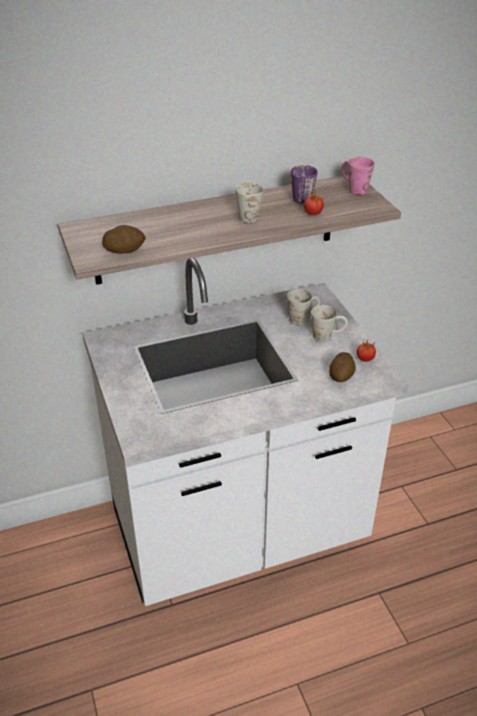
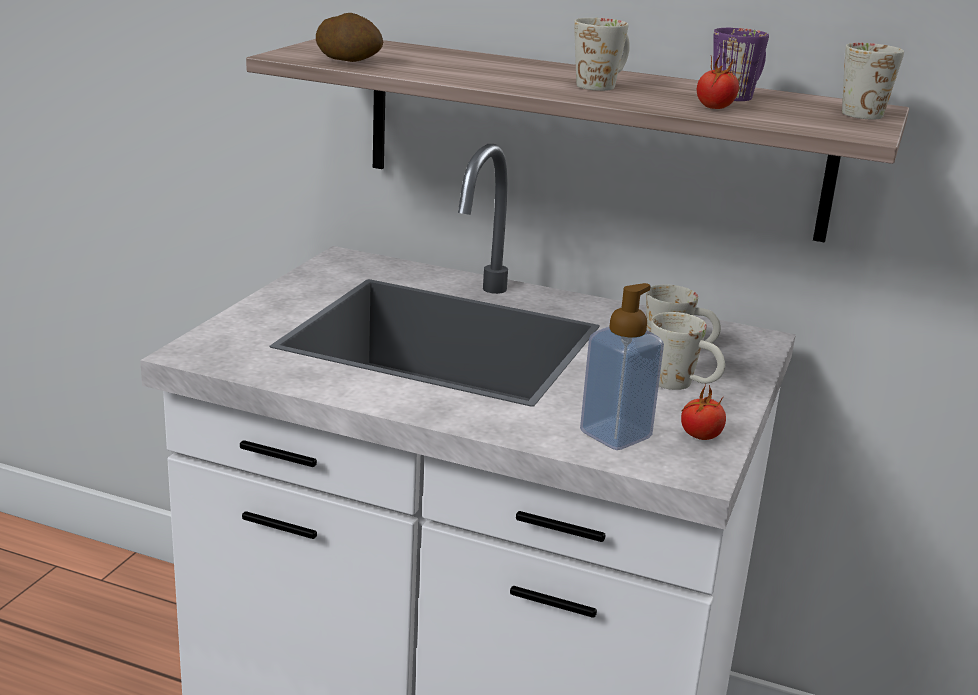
camera: 40 degrees right, 15 degrees down
(341, 376) = (615, 435): potato -> soap dispenser
(353, 188) = (857, 112): pink mug -> white mug

